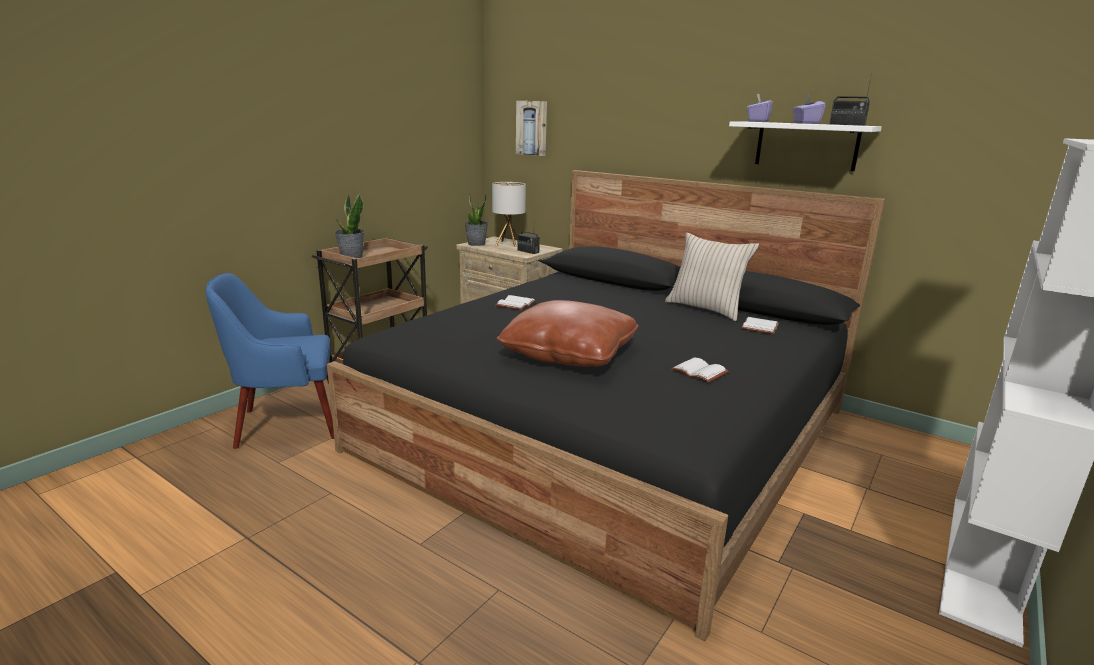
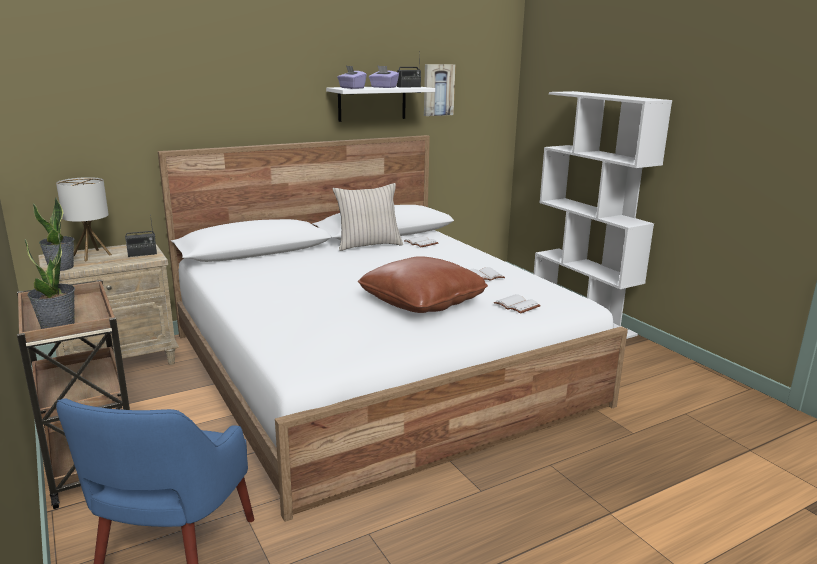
camera: 65 degrees left, 0 degrees up
(516, 304) = (282, 295): white book -> white book (518, 305)
(532, 128) = (78, 109): picture -> picture (438, 90)
(610, 429) = (376, 367): black bed -> white bed

